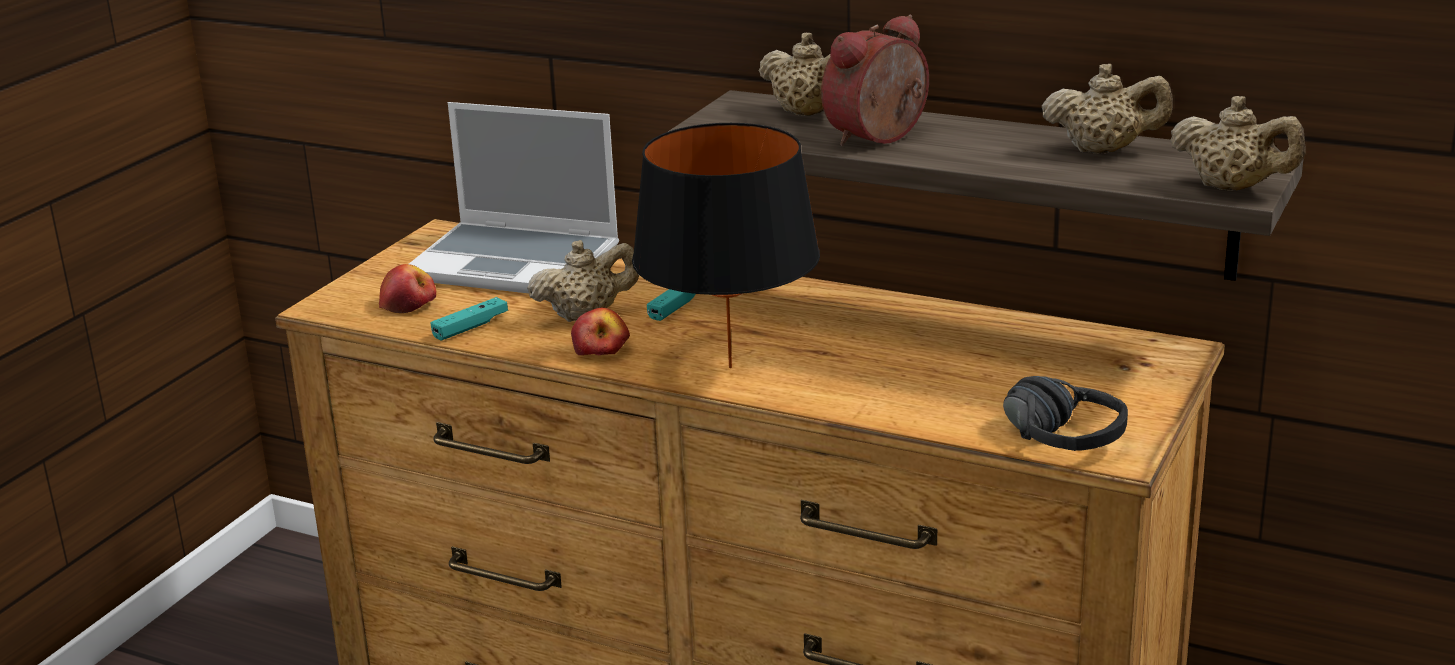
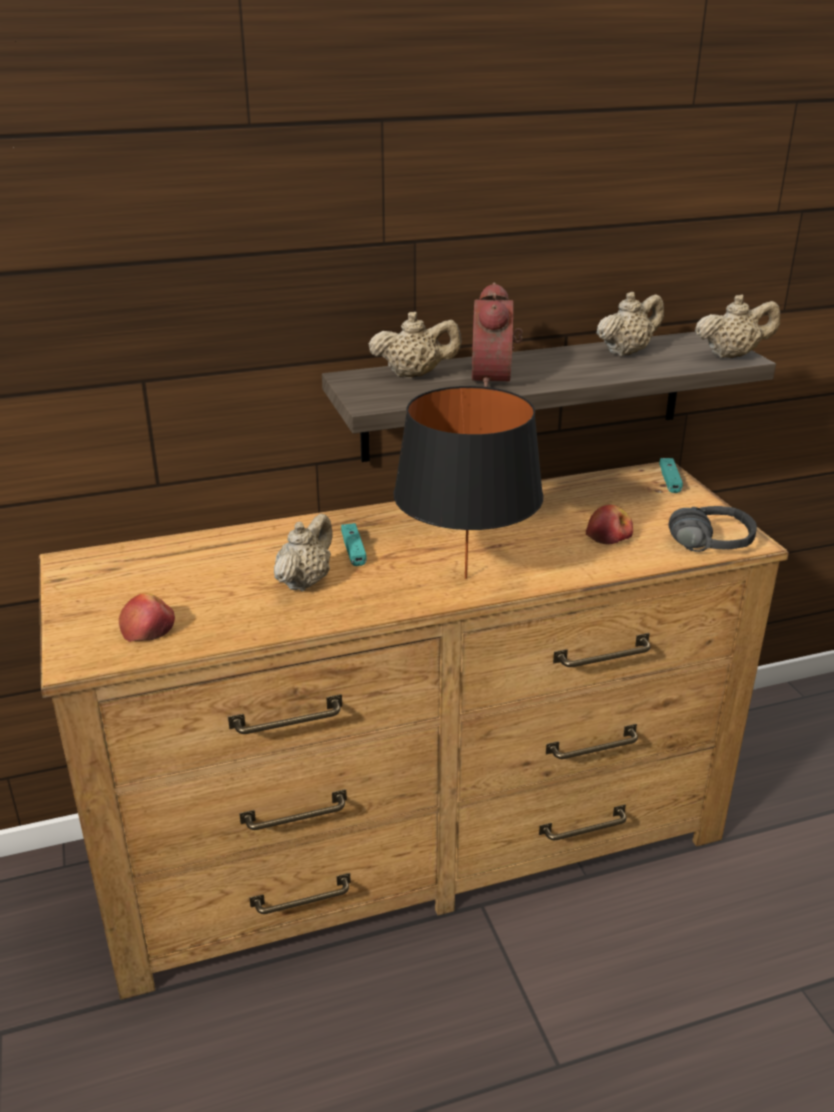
camera: 45 degrees left, 5 degrees up
(470, 327) = (235, 625): turquoise game controller -> turquoise game controller (669, 480)
(517, 262) = (178, 563): laptop -> none
(601, 349) = (362, 601): apple -> apple (609, 536)

